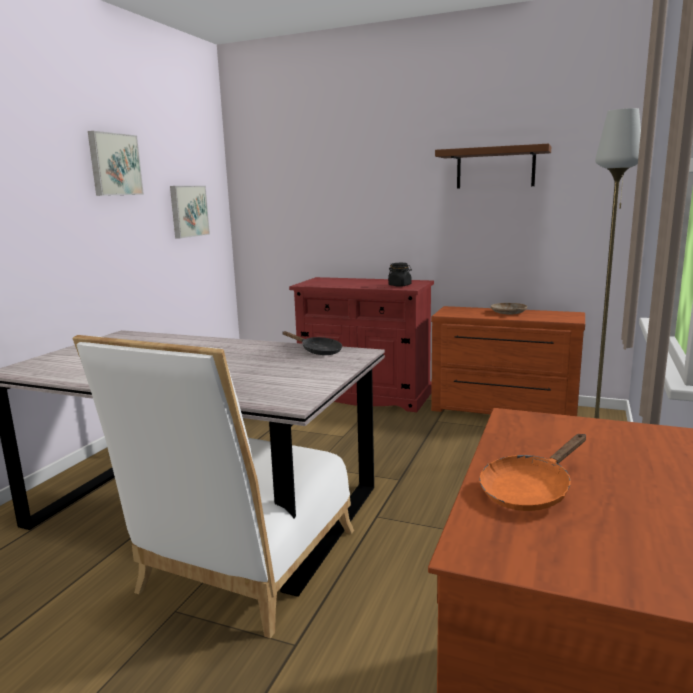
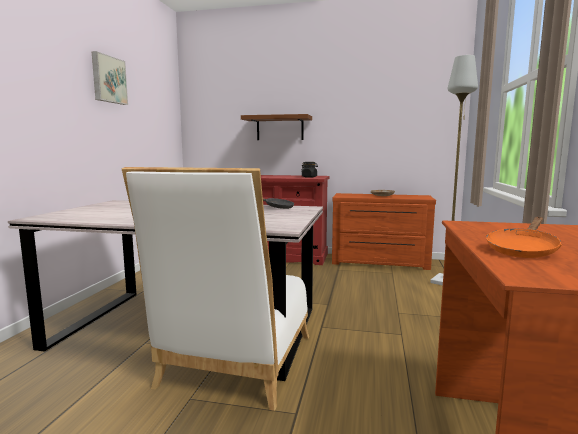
camera: 10 degrees left, 5 degrees down
(188, 211) = (155, 123): picture -> none
(495, 168) = (371, 101): brown shelf -> brown shelf (280, 128)

